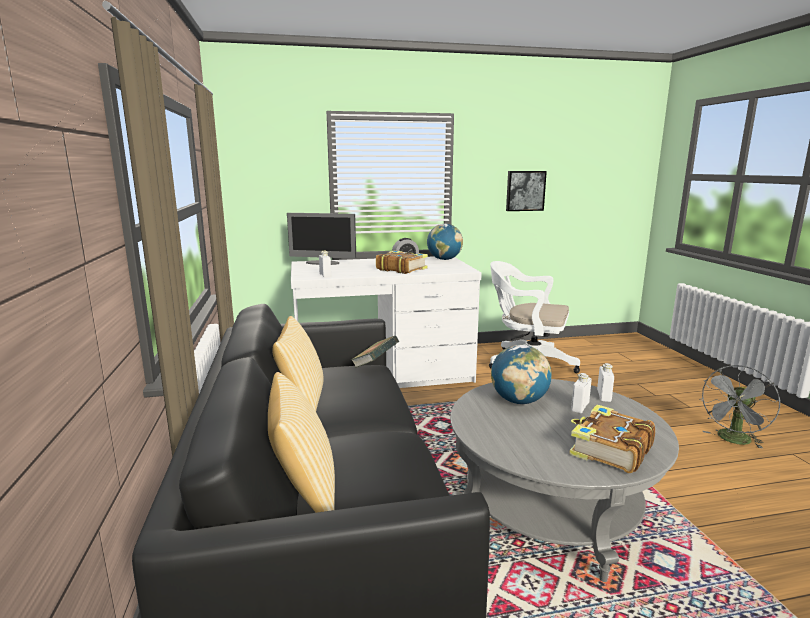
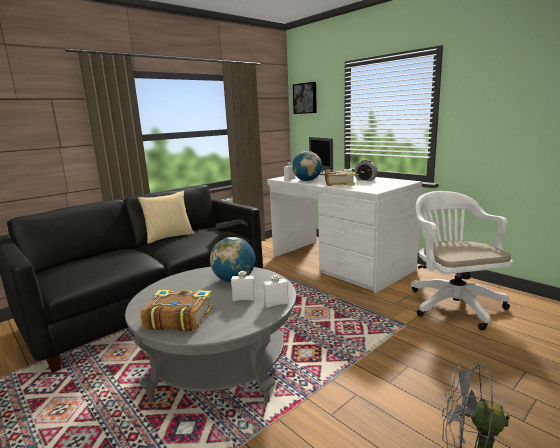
camera: 60 degrees right, 0 degrees up
(304, 493) = (82, 259): pillow -> none
(444, 259) = (399, 182): globe -> globe (307, 180)
(525, 191) = (521, 119): picture -> picture (305, 98)

